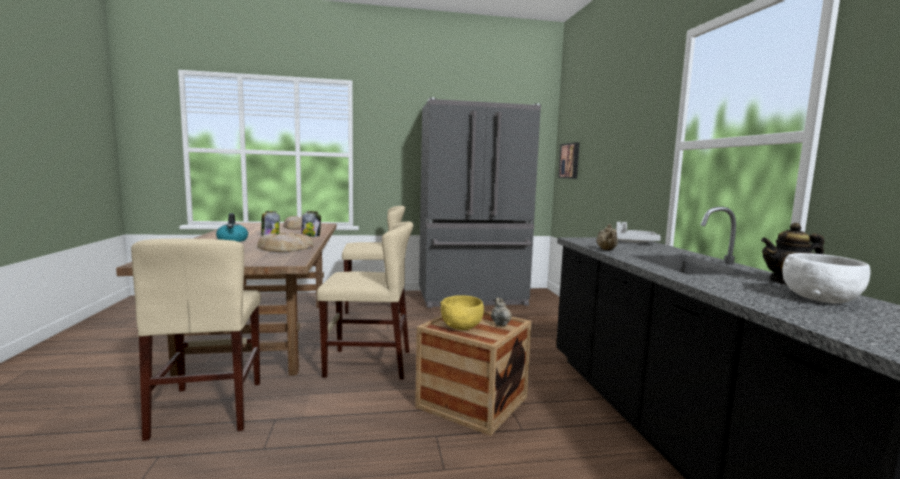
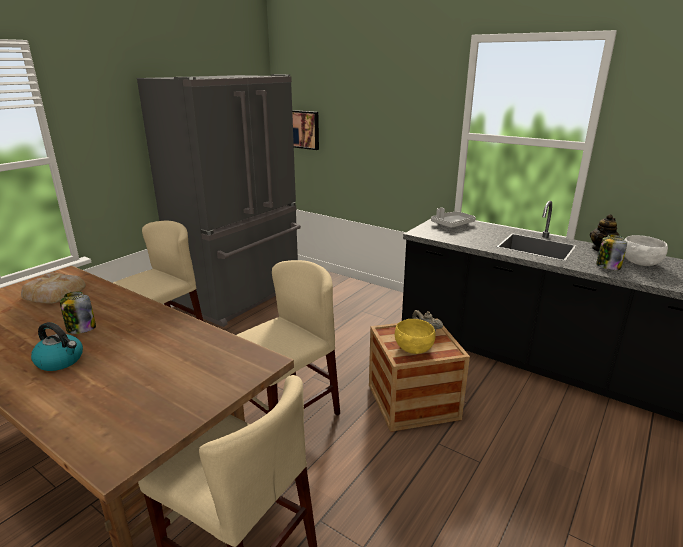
camera: 45 degrees left, 15 degrees up
(284, 248) = (179, 343): bread -> none
(311, 236) = (129, 305): jar -> jar (607, 266)
(607, 250) = (472, 244): beige teapot -> none

